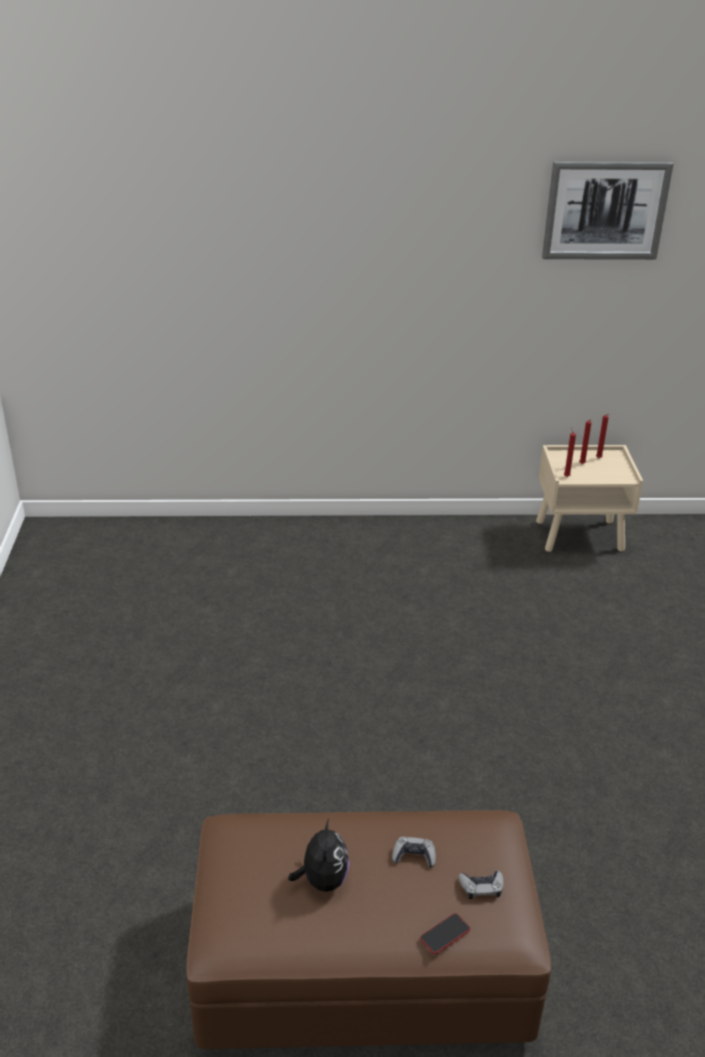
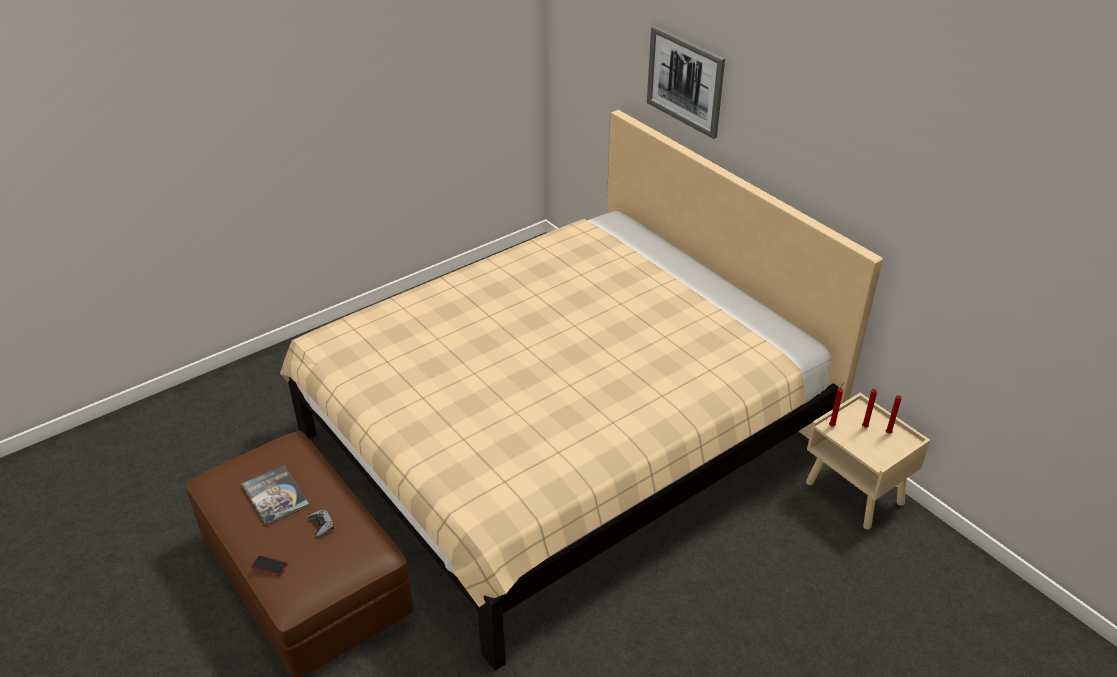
camera: 55 degrees right, 5 degrees up
(322, 880) = (275, 496): plush toy -> book
(351, 658) = (561, 439): none -> beige bed
(481, 887) = (317, 566): grey game controller -> none
(605, 210) = (944, 198): picture -> picture (685, 81)

